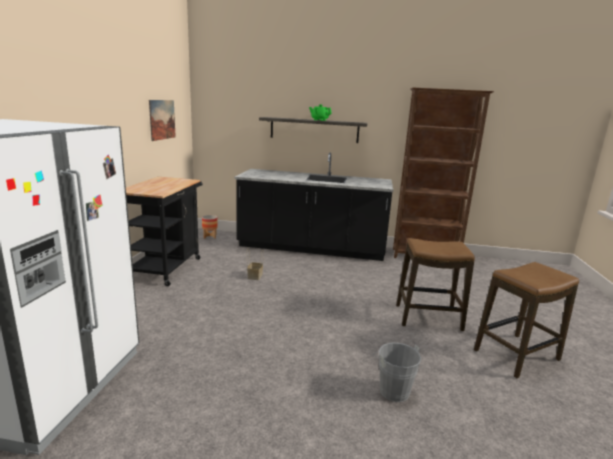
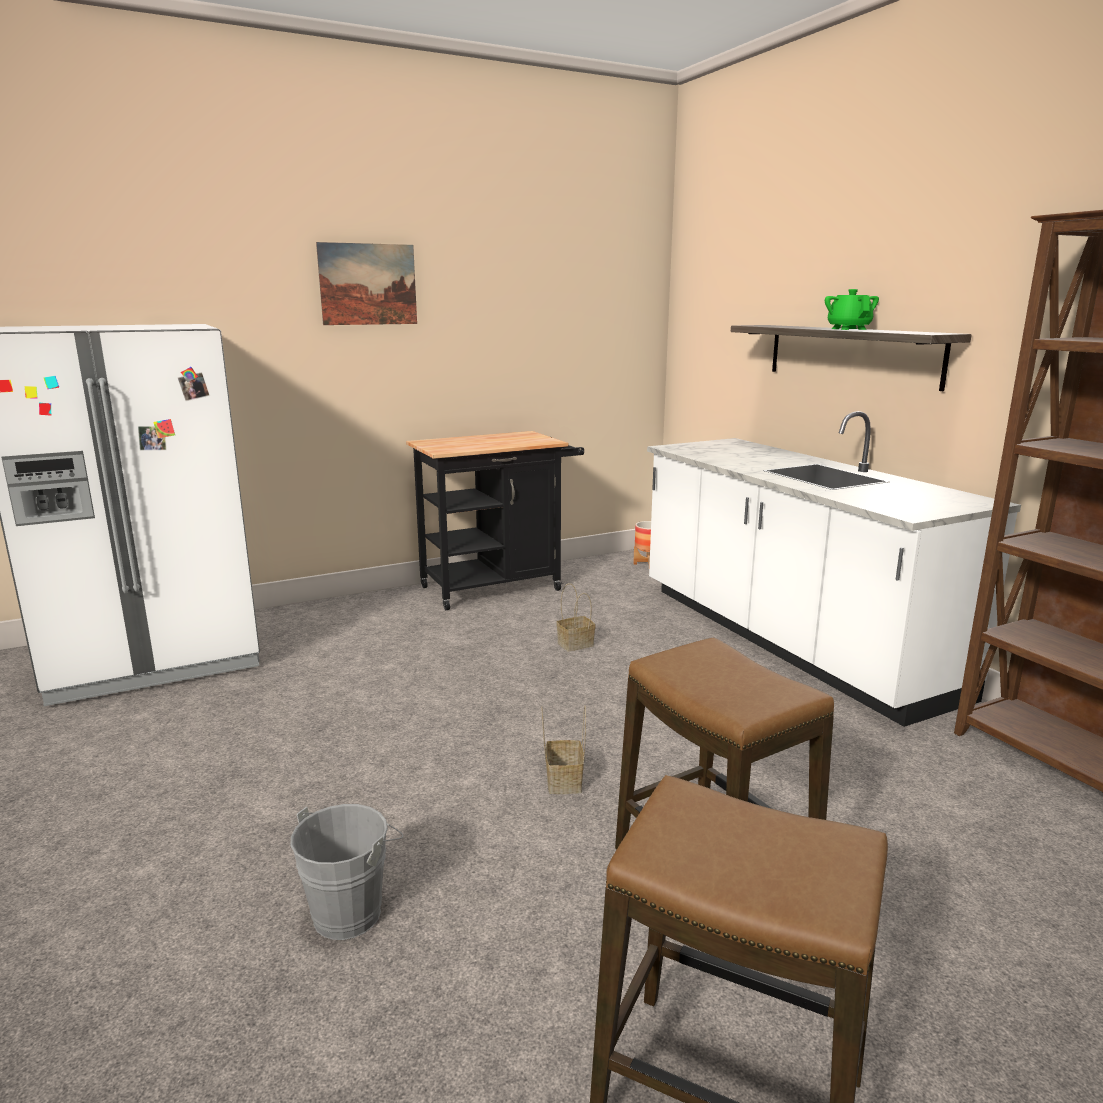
camera: 55 degrees right, 0 degrees up
(162, 119) = (564, 332): picture -> picture (368, 284)
(311, 248) = (787, 640): black counter -> white counter
(352, 318) = (563, 780): none -> basket

